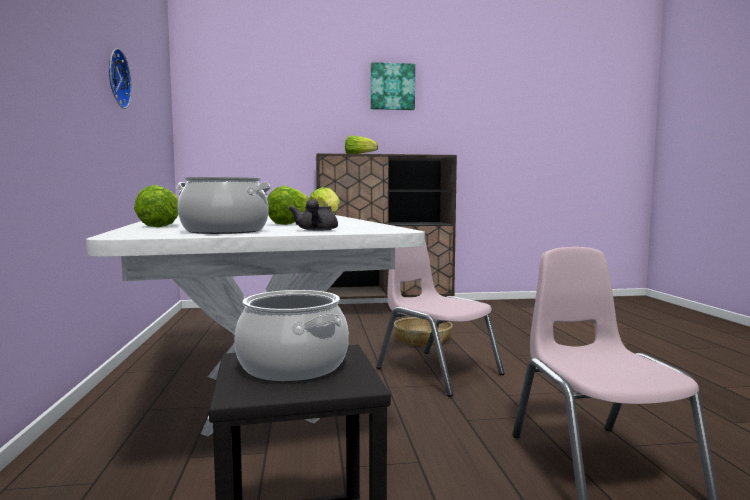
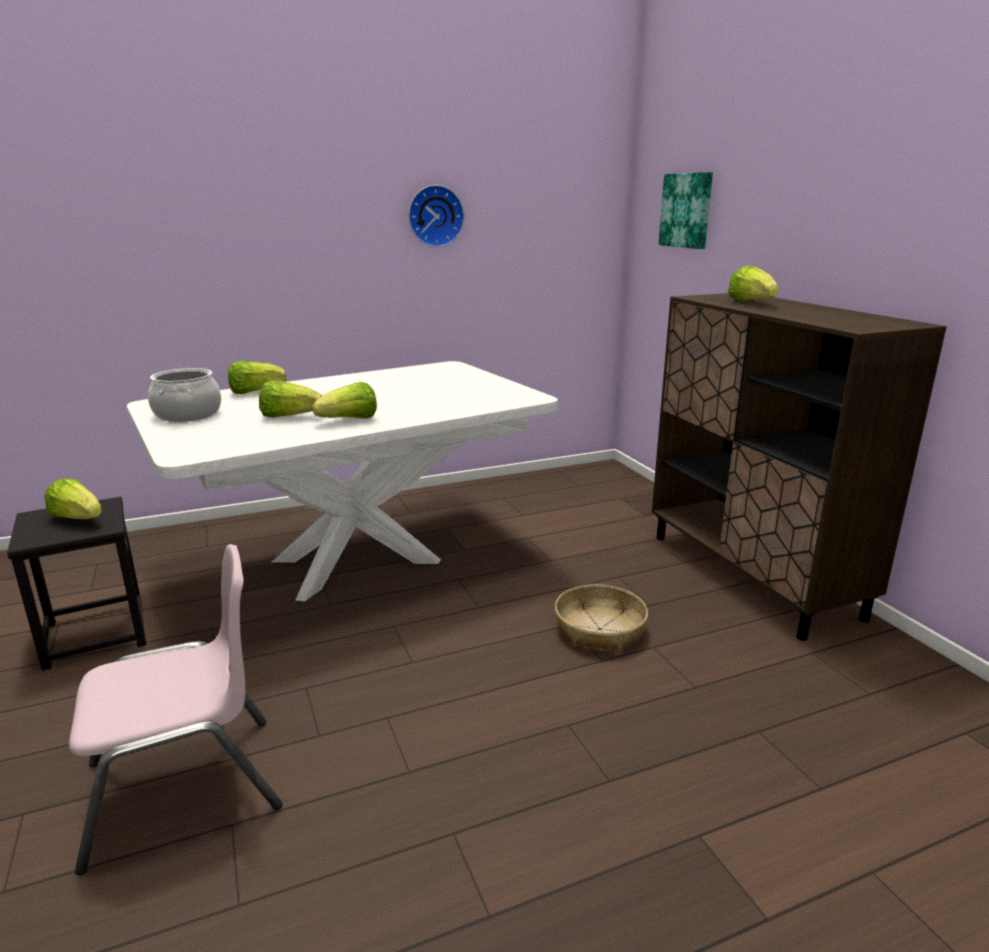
camera: 75 degrees right, 15 degrees up
(292, 366) = (78, 518): cooking pot -> lettuce
(316, 230) = (190, 434): grey teapot -> none
(392, 87) = (885, 152): picture -> picture (687, 210)
(437, 371) = (458, 654): pink chair -> none

